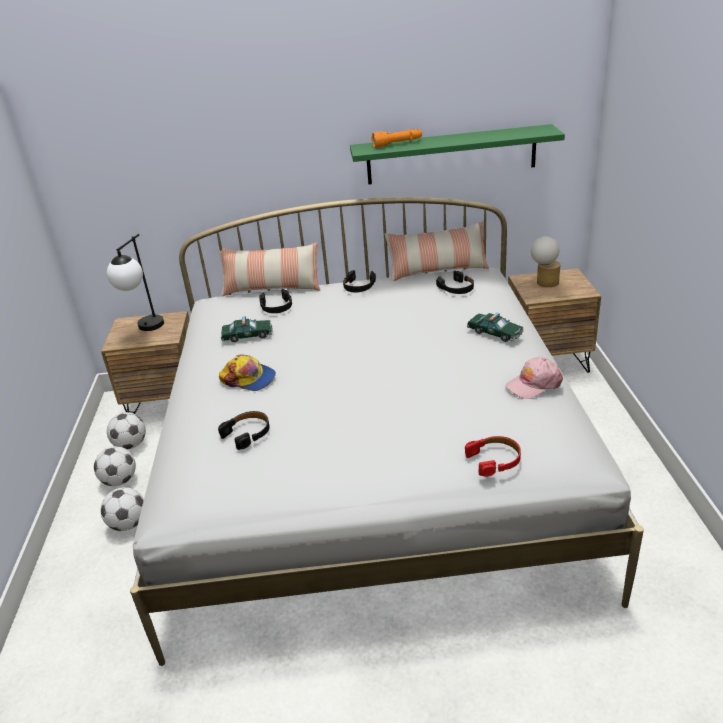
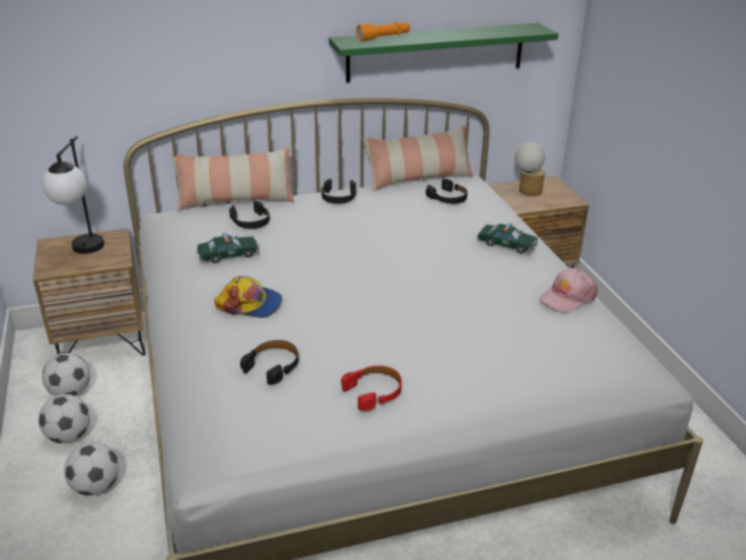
camera: 15 degrees left, 0 degrees up
(494, 460) = (557, 378): red headphones -> red headphones (374, 392)

